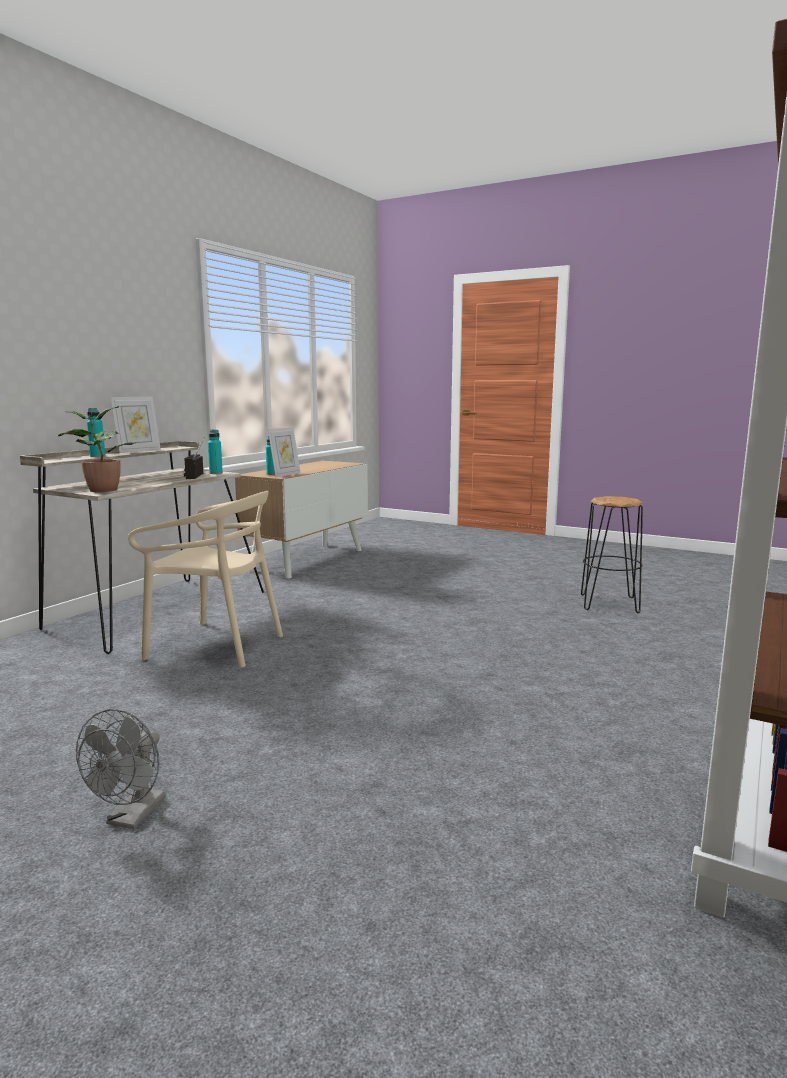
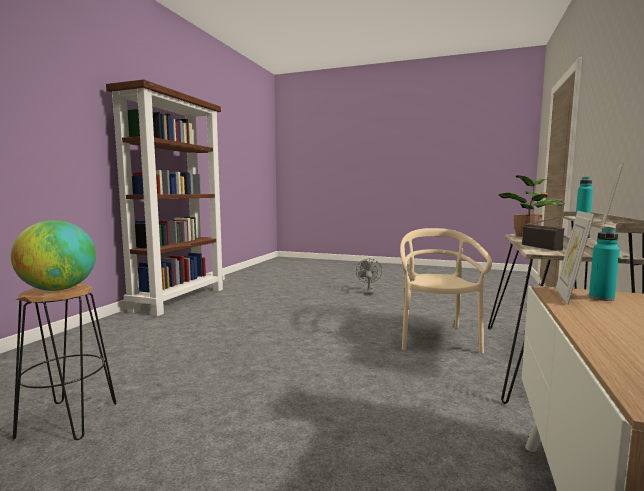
camera: 170 degrees right, 5 degrees down
(215, 645) = (436, 338): beige chair -> beige chair turned 90 degrees clockwise
(216, 473) = (544, 251): turquoise bottle -> none
(613, 499) = (58, 289): none -> globe

